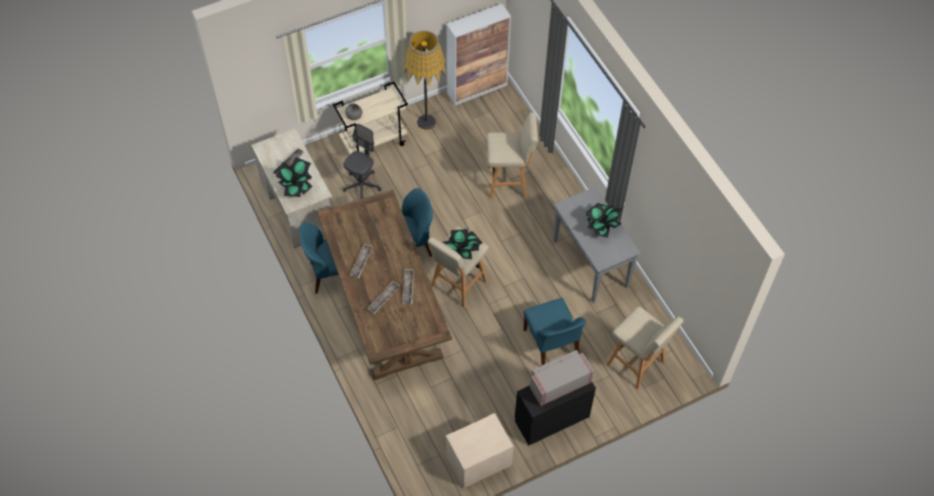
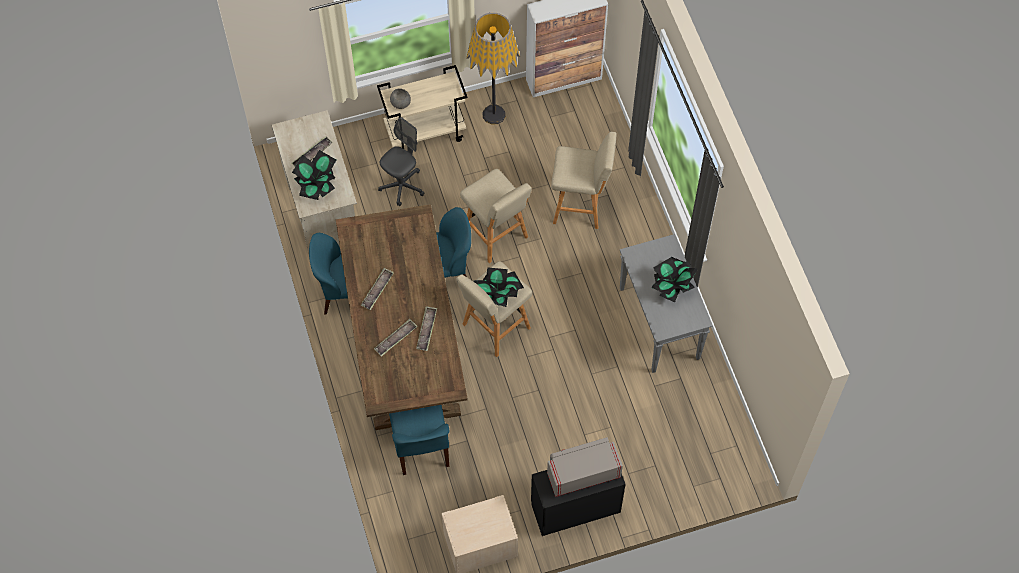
camera: 10 degrees right, 5 degrees up
(551, 344) = (592, 417): blue chair -> blue chair (421, 445)
(637, 364) = (691, 457): beige stool -> beige stool (496, 236)

